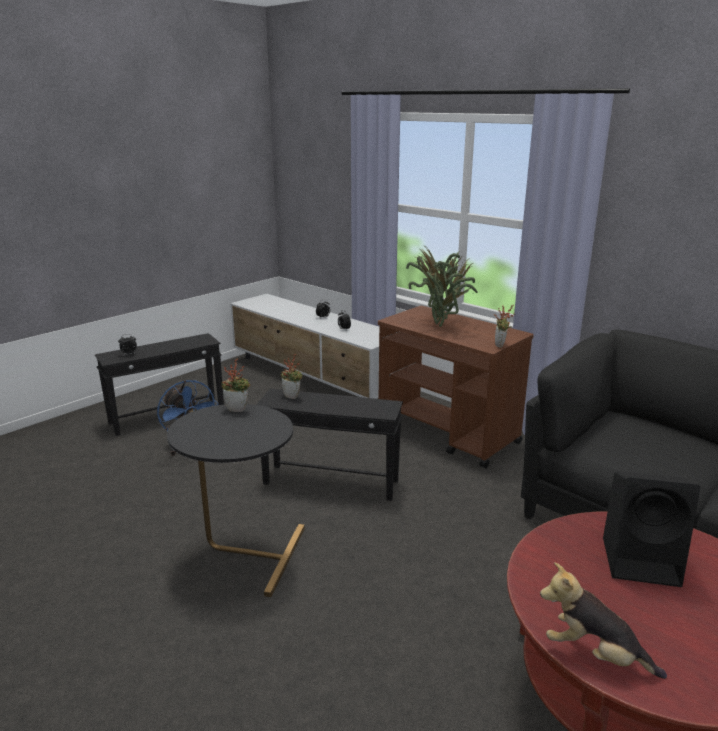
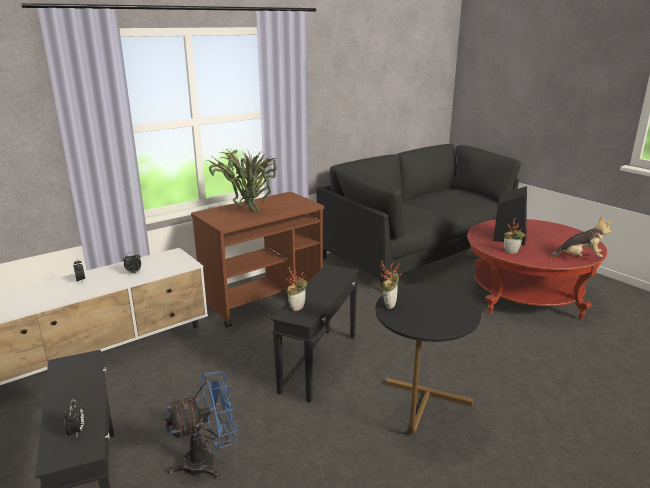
camera: 80 degrees left, 0 degrees up
(501, 345) = (309, 201): potted plant -> potted plant (511, 251)
(594, 654) = (579, 258): plush toy -> plush toy turned 120 degrees counterclockwise

